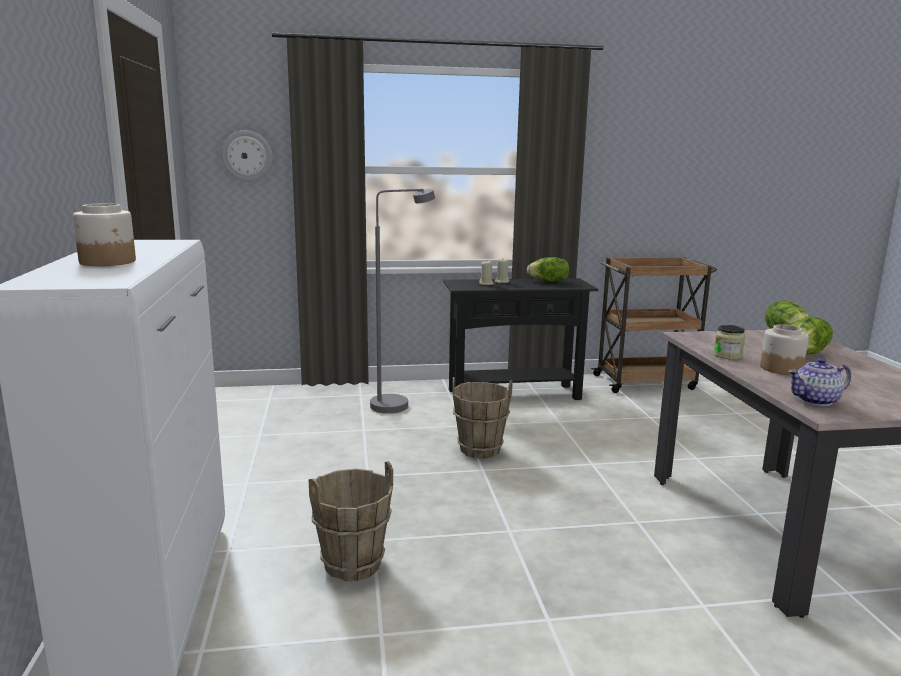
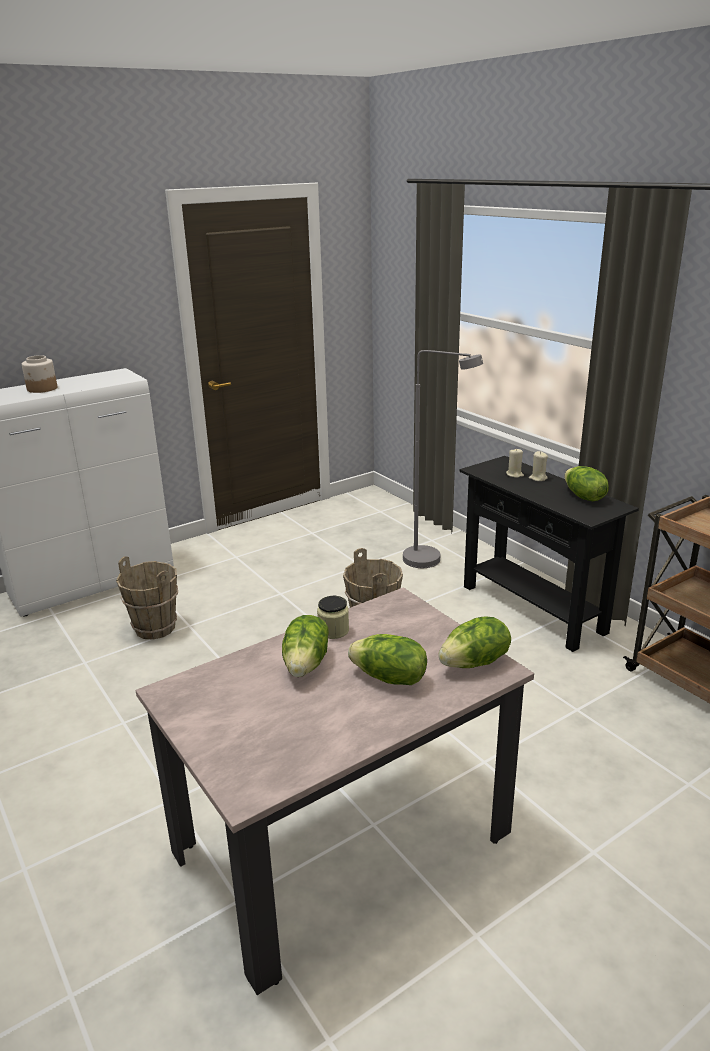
camera: 65 degrees right, 10 degrees up
(247, 156) = (402, 292): wall clock -> none
(780, 368) = (307, 664): jar -> lettuce
(816, 400) = (203, 687): teapot -> none

